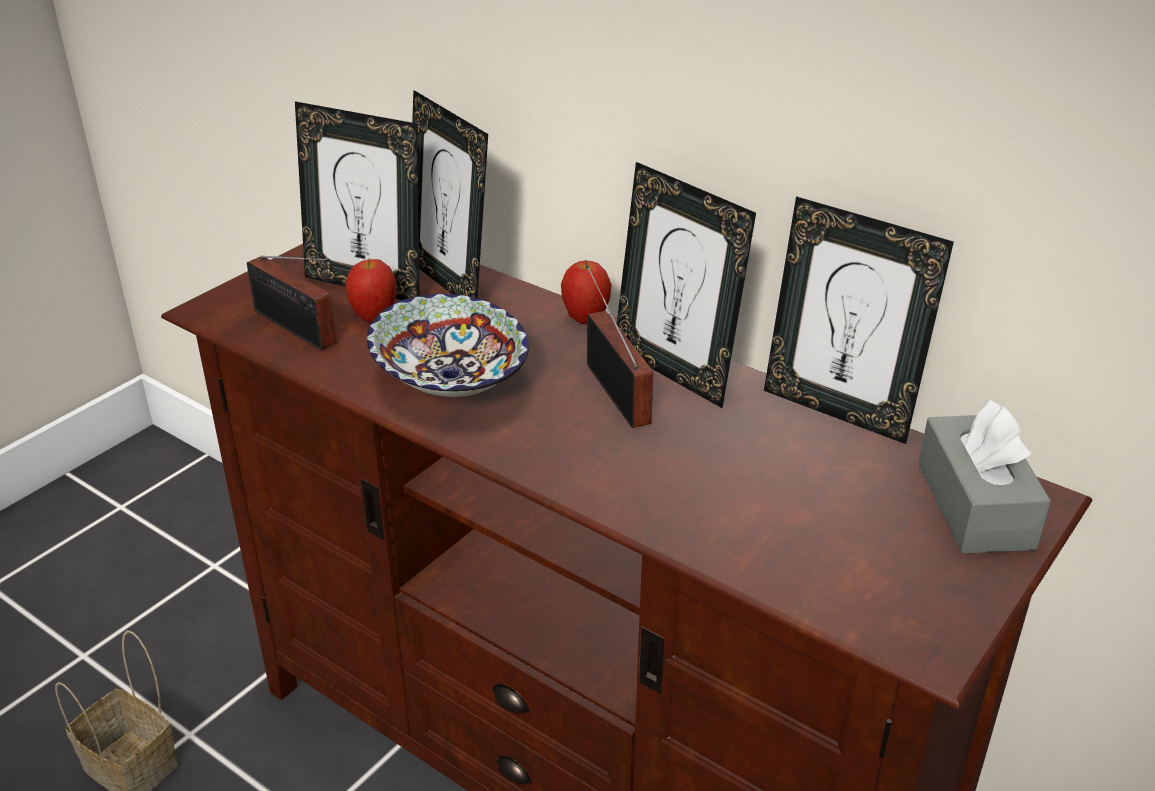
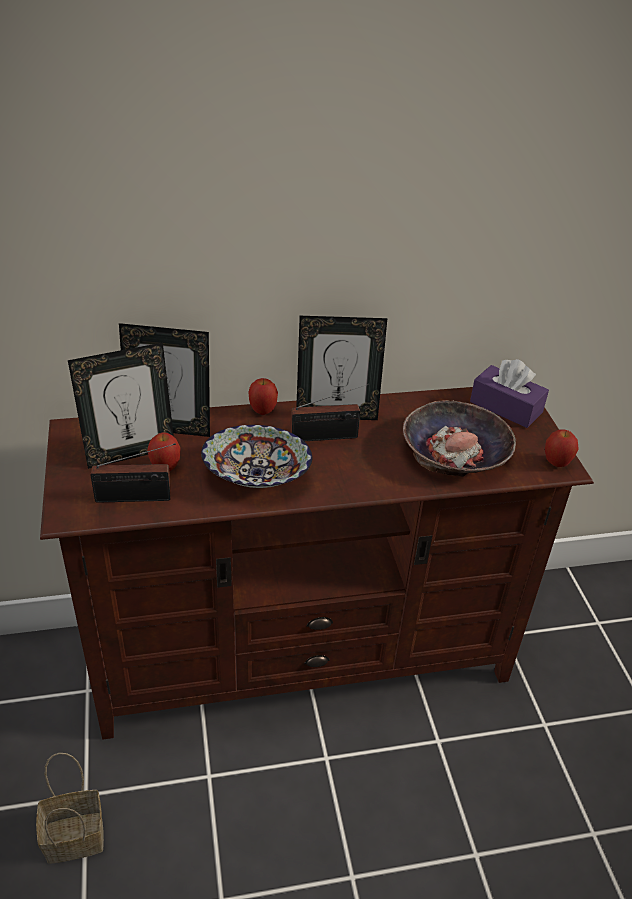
camera: 50 degrees left, 5 degrees up
(616, 389) = (328, 437): radio -> radio turned 150 degrees clockwise
(768, 512) = (455, 452): none -> bowl
(838, 410) = (415, 395): picture frame -> none
(926, 633) = (556, 463): none -> apple
(975, 505) = (506, 407): grey tissue box -> purple tissue box

